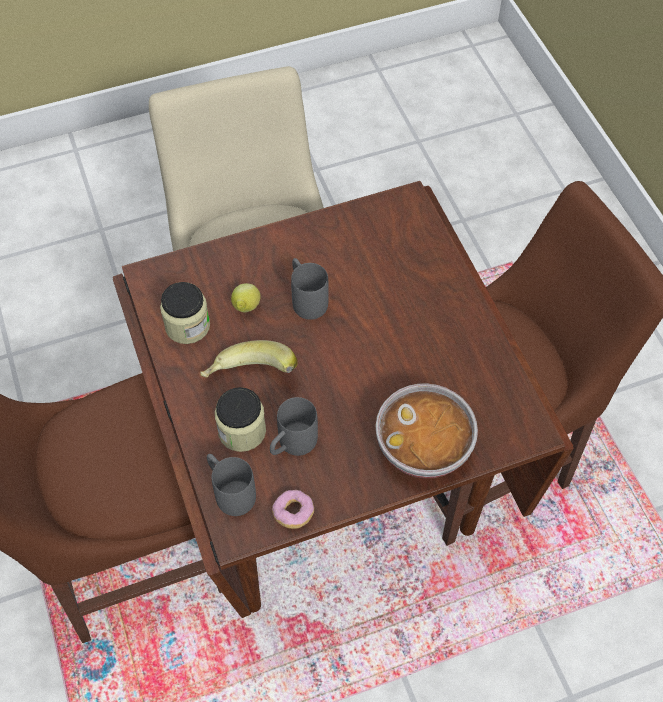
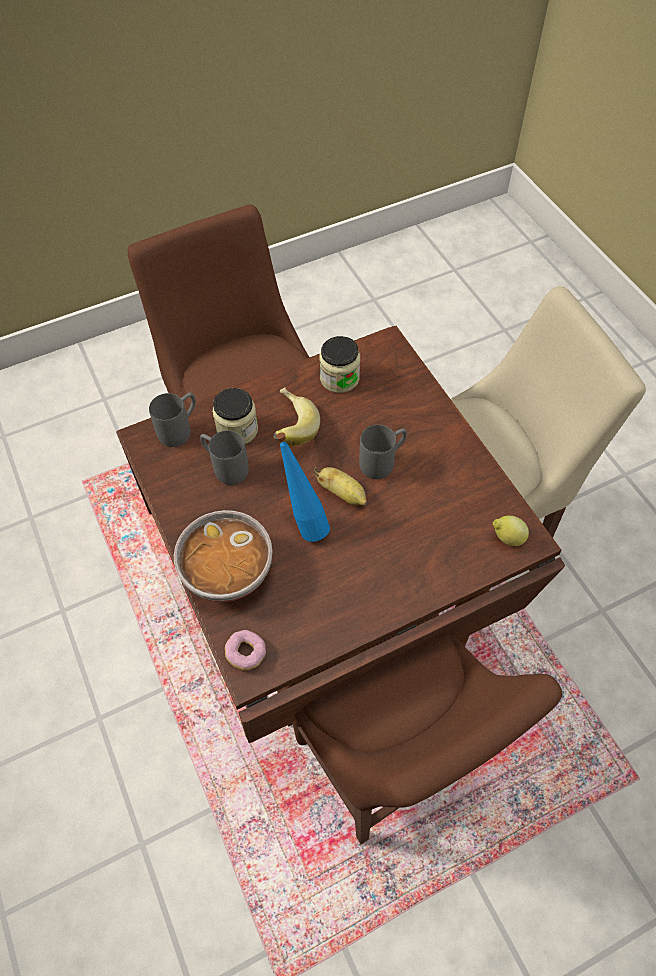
camera: 85 degrees right, 0 degrees up
(246, 308) = (364, 416): lemon -> lemon (507, 538)
(293, 513) = (160, 475): donut -> donut (246, 653)
(341, 337) = (343, 494): none -> banana
(371, 374) = (304, 521): none -> blue bottle

